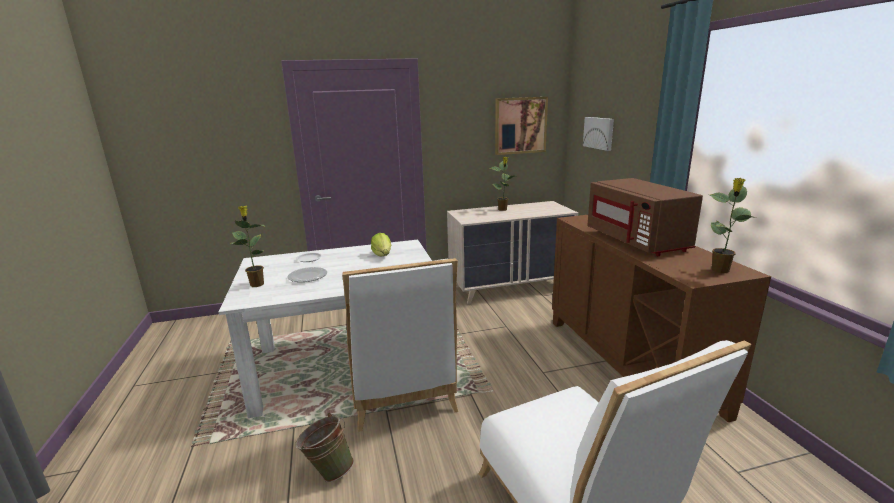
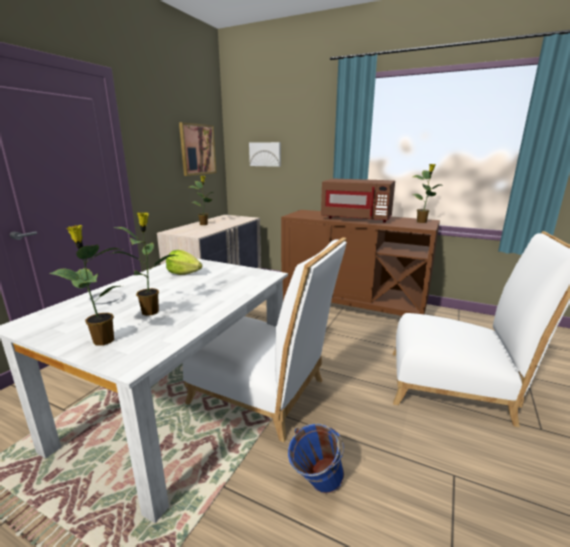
camera: 50 degrees left, 0 degrees up
(307, 276) = (151, 311): plate -> potted plant
(328, 471) = (315, 486): green bucket -> blue bucket

